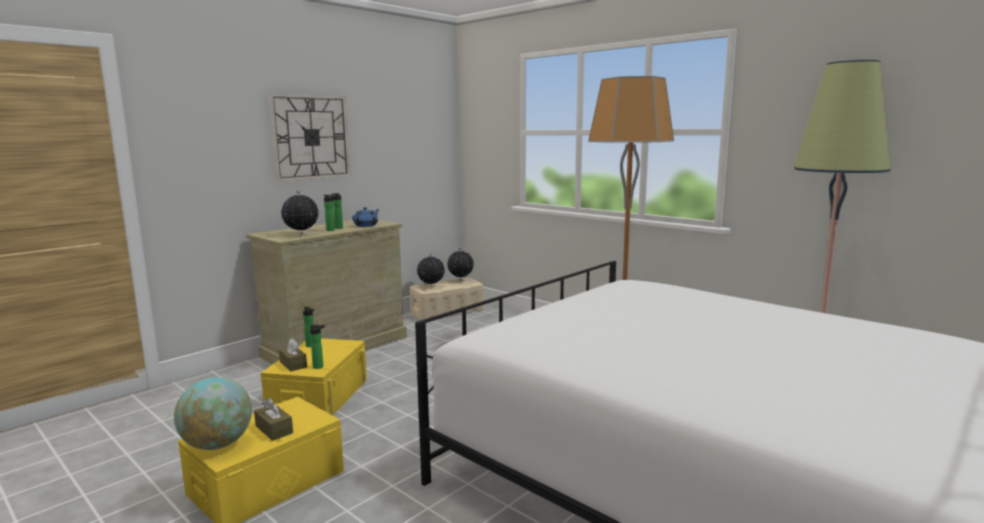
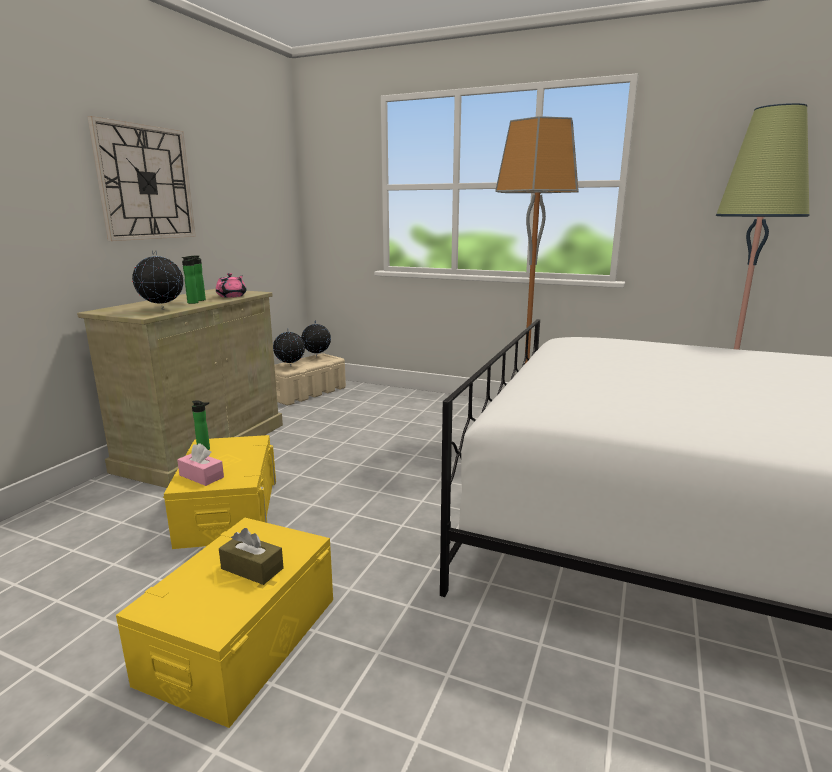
camera: 20 degrees left, 5 degrees up
(217, 445) = (187, 608): globe -> none
(293, 364) = (201, 476): brown tissue box -> pink tissue box
(319, 366) = (241, 474): bottle -> none
(366, 225) = (232, 296): blue teapot -> pink teapot

